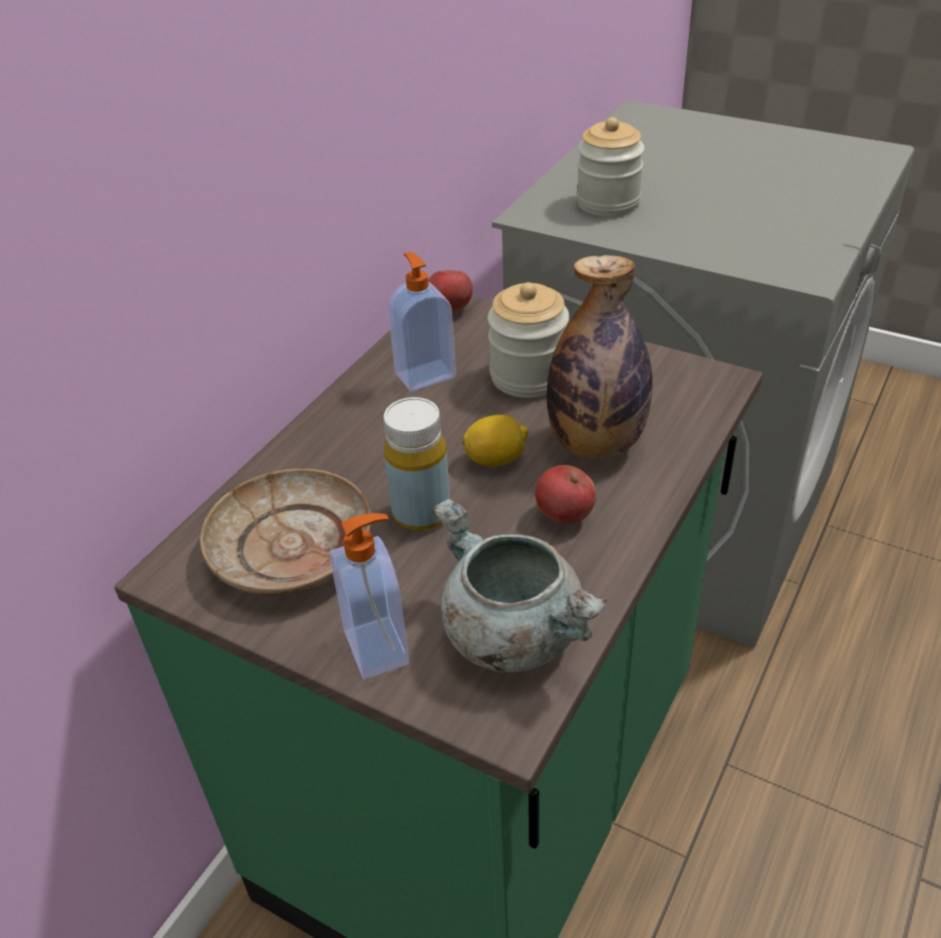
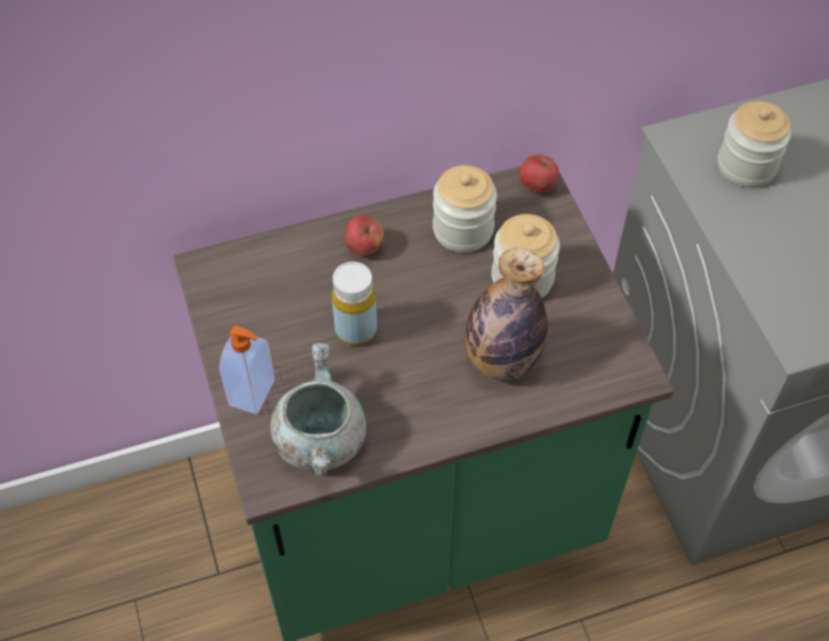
camera: 40 degrees right, 15 degrees up
(291, 549) = (270, 300): beige plate -> none
(424, 375) = (463, 229): soap dispenser -> jar
(496, 459) = (434, 325): lemon -> none
(564, 515) = (427, 393): apple -> apple (364, 247)

